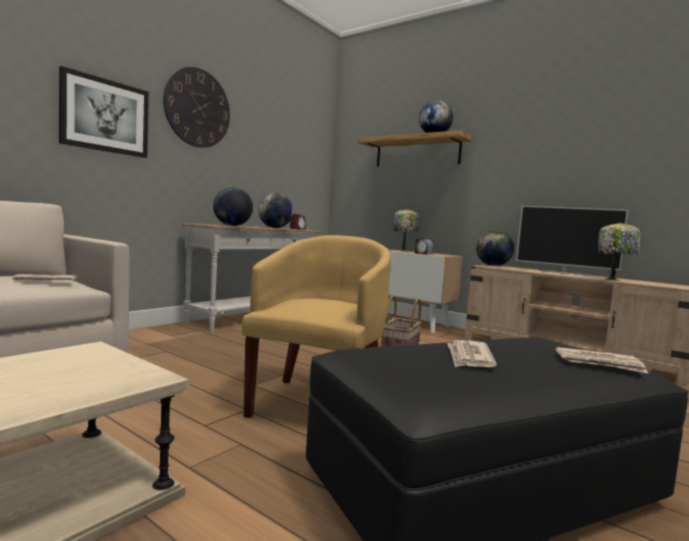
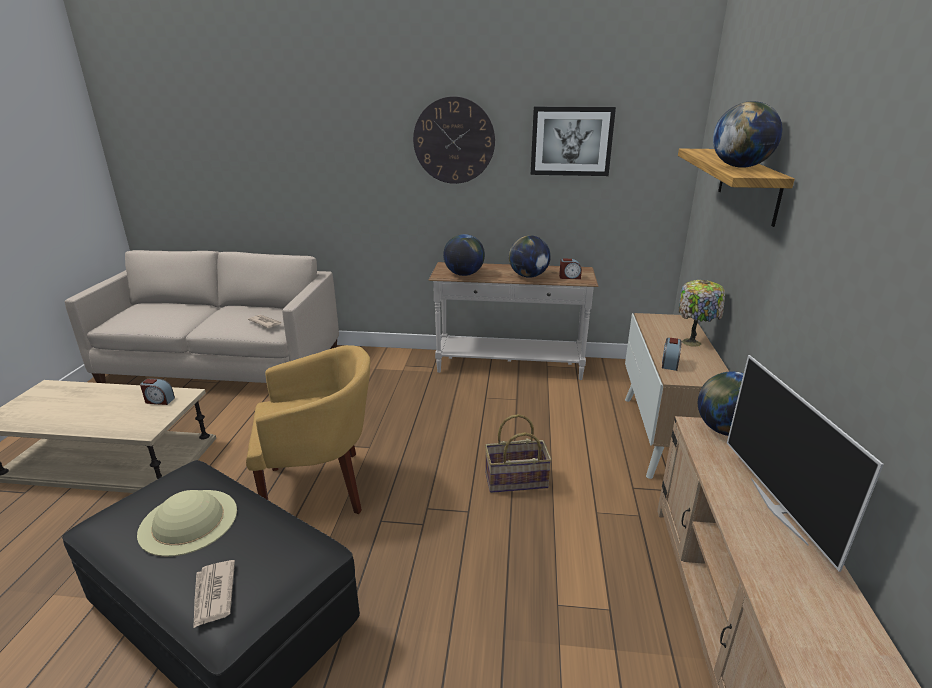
camera: 60 degrees right, 20 degrees up
(62, 361) = (159, 400): none -> alarm clock
(105, 116) = (361, 170): picture -> picture (571, 141)
(469, 357) = (188, 521): newspaper -> beige hat
(613, 280) = (765, 576): table lamp -> none

